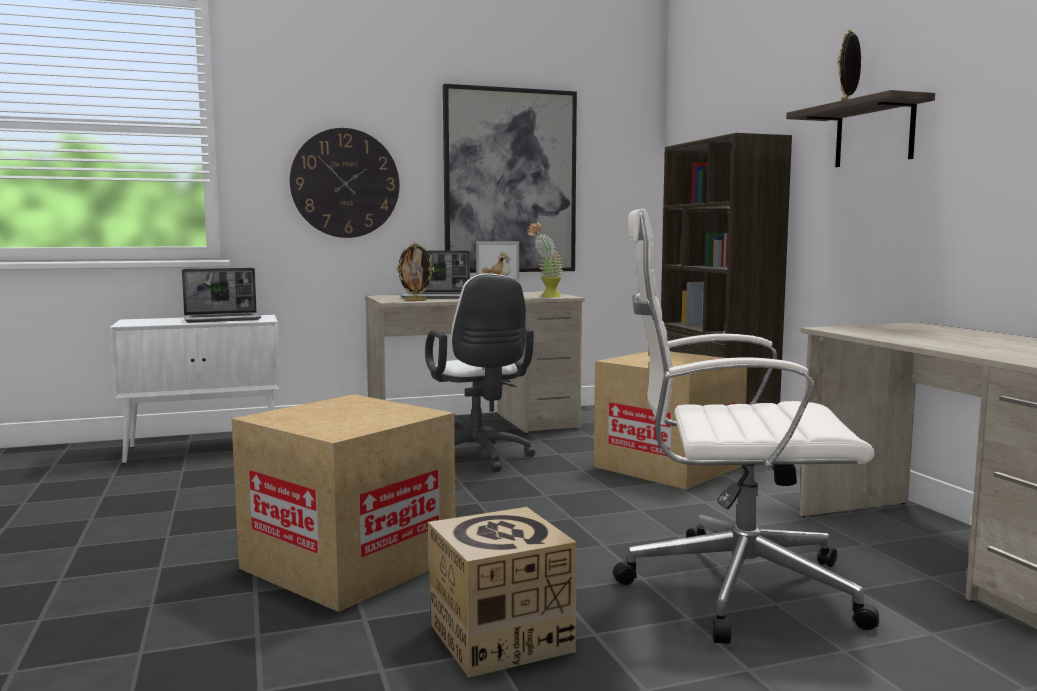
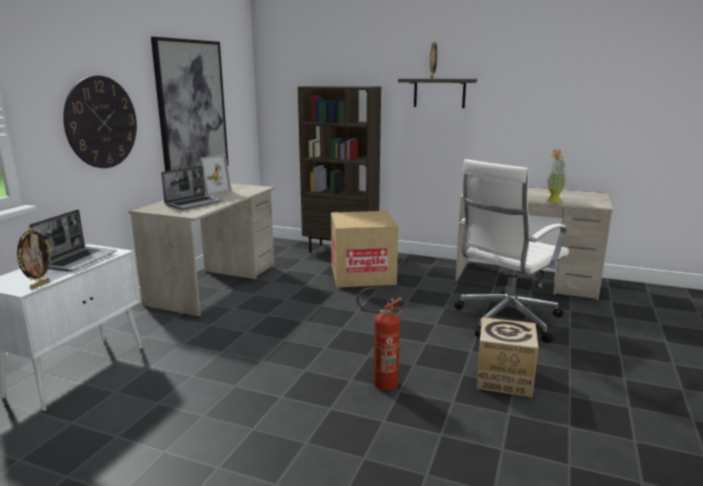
camera: 50 degrees left, 10 degrees up
(349, 563) = (379, 385): cardboard box -> fire extinguisher
(415, 300) = (202, 210): picture frame -> picture frame (39, 285)
(478, 458) = (275, 304): white office chair -> none
(545, 297) = (253, 190): potted plant -> potted plant (553, 202)

